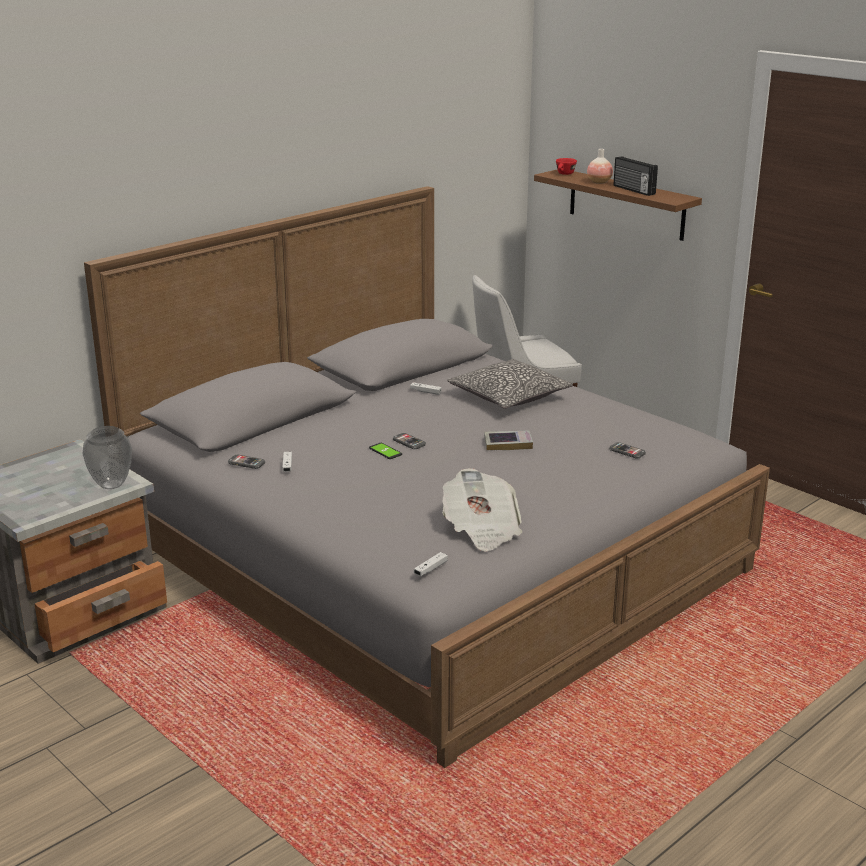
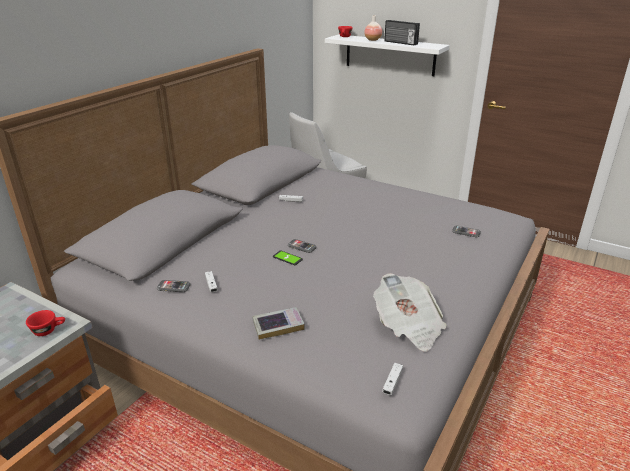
camera: 15 degrees left, 5 degrees up
(110, 485) = (49, 330): vase -> red cup
(508, 444) = (377, 237): book -> book (278, 326)
(509, 396) = (353, 197): pillow -> none
(626, 204) = (390, 55): brown shelf -> white shelf

